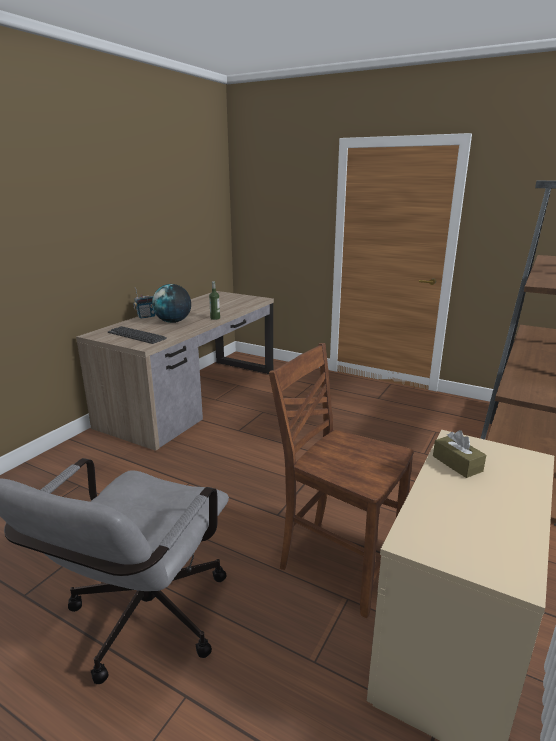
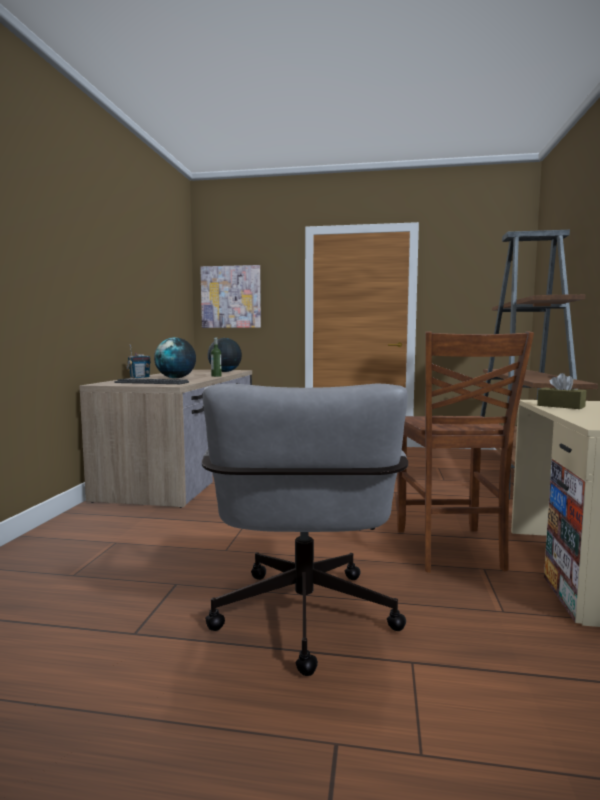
camera: 20 degrees left, 15 degrees down
(240, 303) = (225, 372): none -> globe
(264, 215) = (231, 297): none -> picture
(337, 563) = (449, 550): brown chair -> brown chair turned 105 degrees counterclockwise

